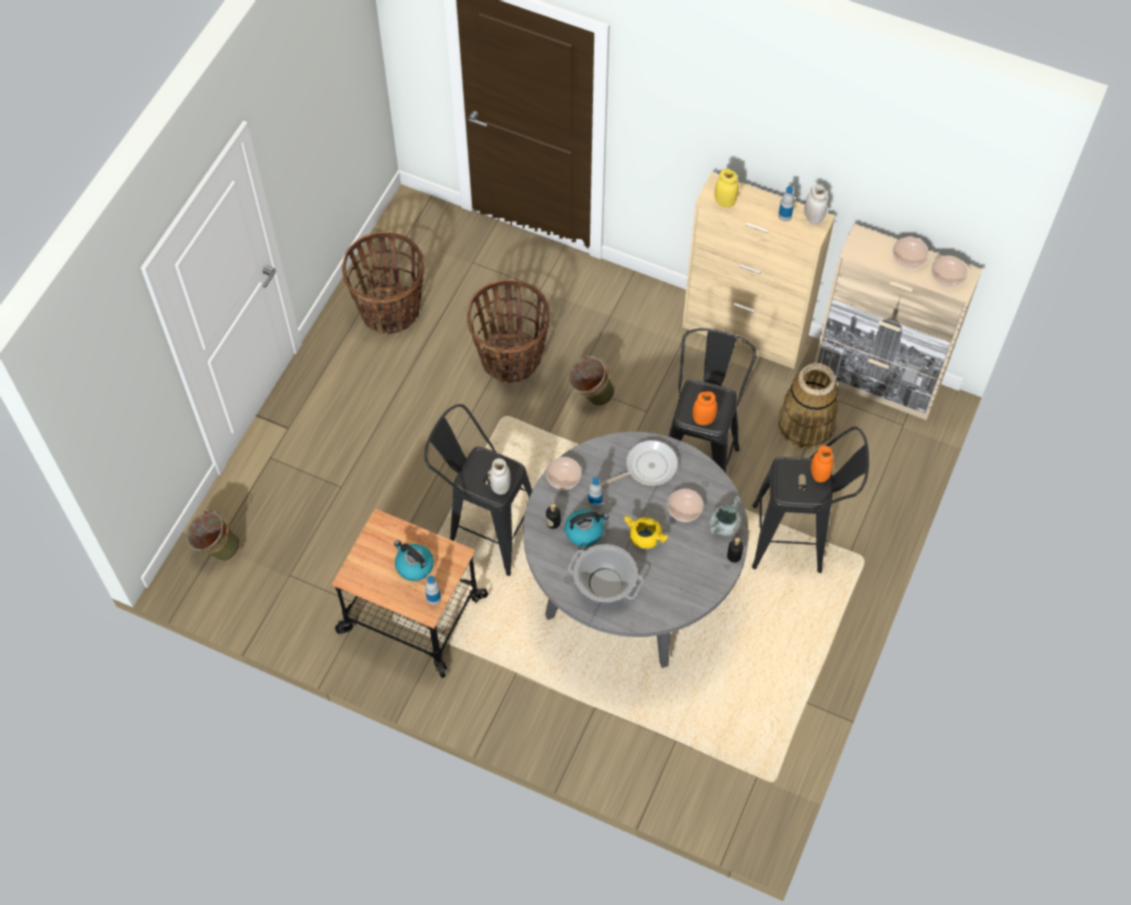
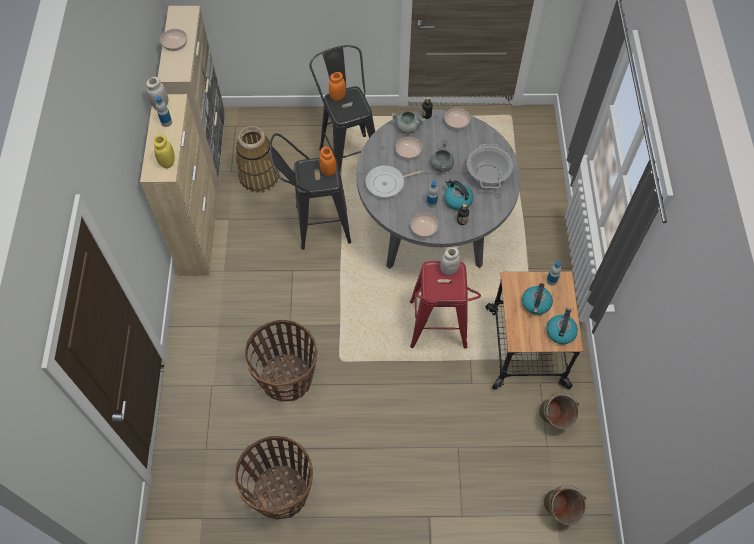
camera: 115 degrees left, 0 degrees up
(366, 573) = (560, 331): none -> kettle
(485, 529) = (437, 331): black stool -> red stool
(590, 396) = (296, 310): green bucket -> green bucket (553, 420)
(645, 537) = (441, 165): yellow cooking pot -> grey cooking pot
(647, 467) = (387, 183): frying pan -> frying pan turned 60 degrees counterclockwise
(947, 276) = (183, 21): bowl -> bowl (457, 122)

